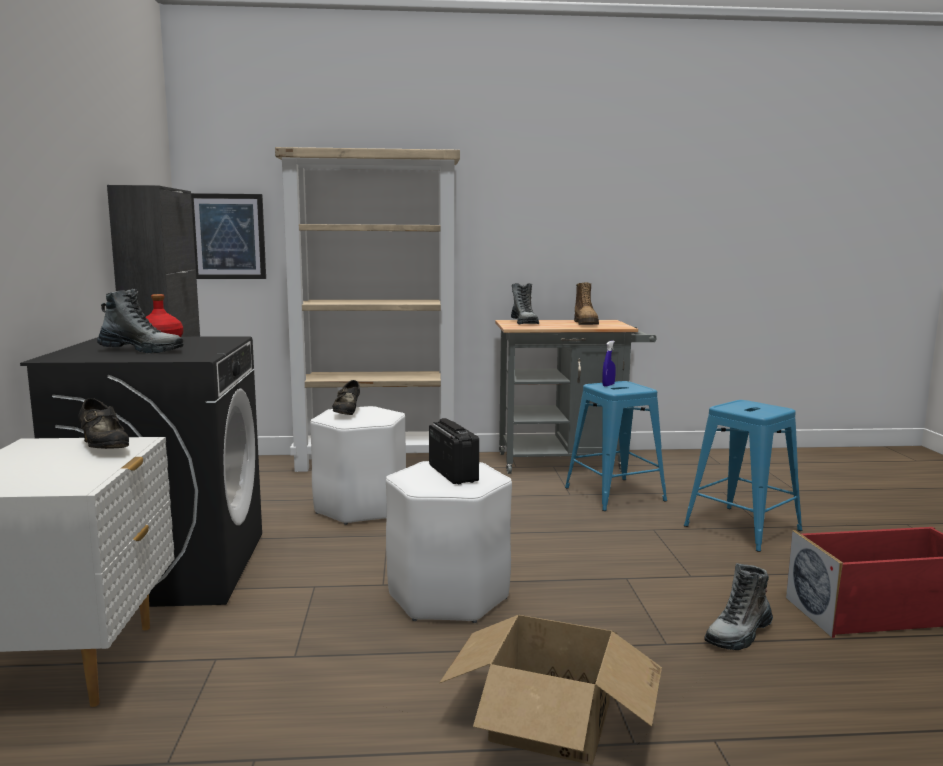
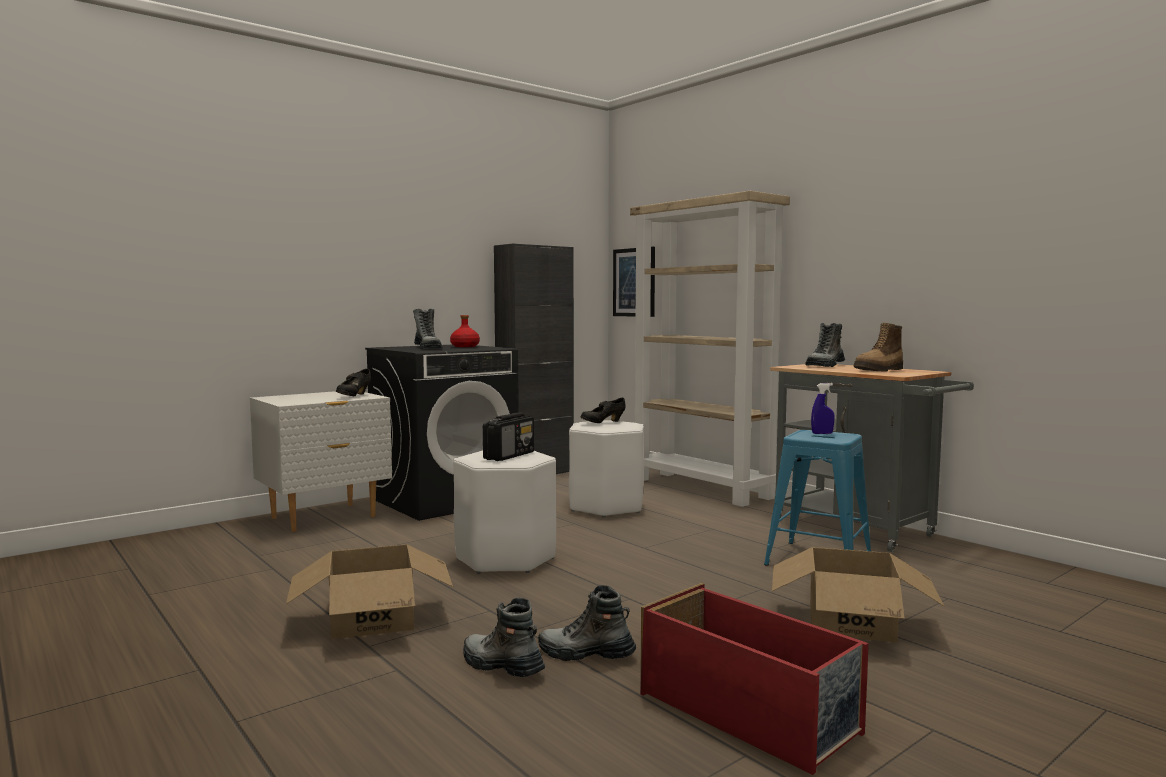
camera: 55 degrees right, 5 degrees down
(742, 528) = (852, 622): blue stool -> cardboard box
(742, 680) = (501, 666): none -> boot

